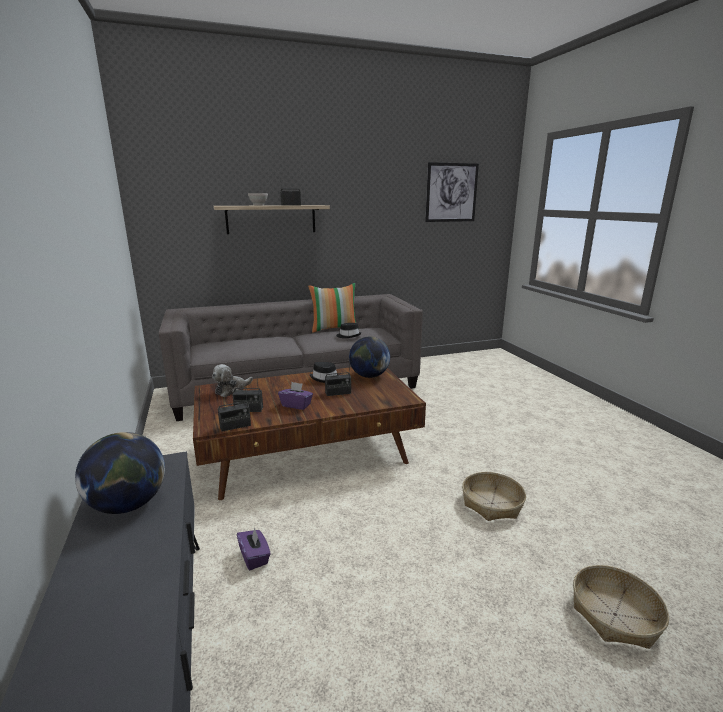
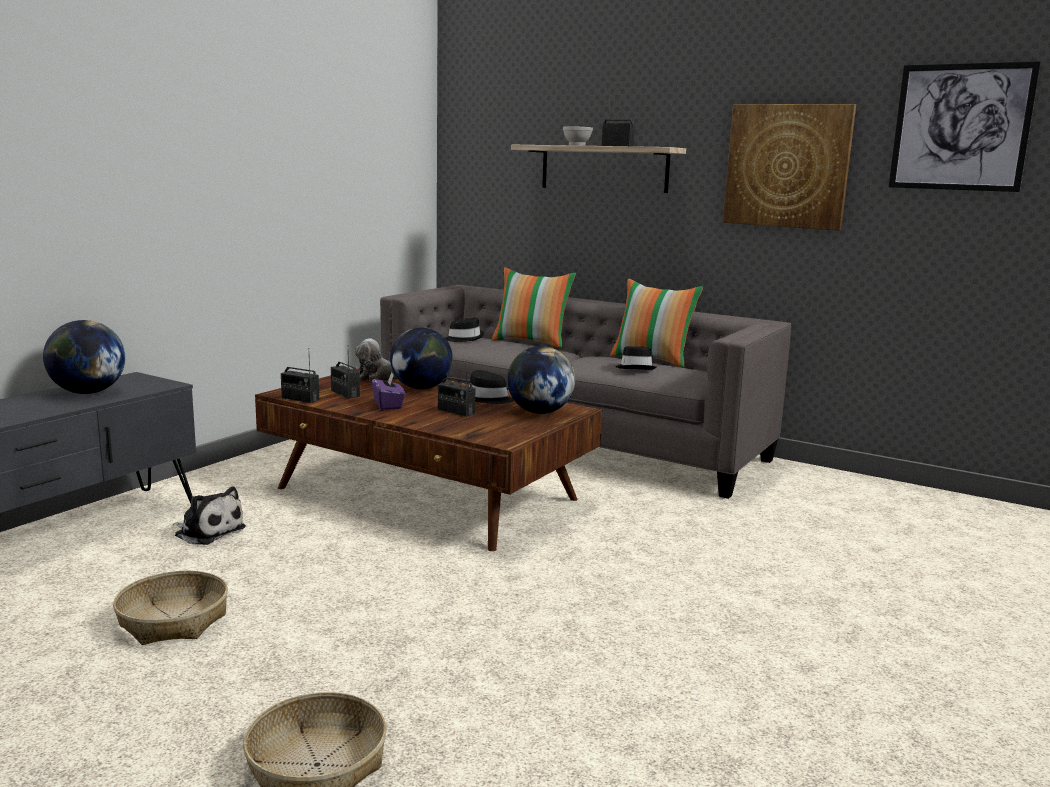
camera: 50 degrees right, 5 degrees down
(216, 346) = (464, 339): none -> black hat
(254, 336) = (531, 342): none -> pillow
(254, 557) = (208, 531): purple tissue box -> plush toy
(276, 387) = (421, 388): none -> globe
(379, 213) = (787, 166): none -> picture
(492, 503) = (473, 627): basket -> basket (173, 621)

